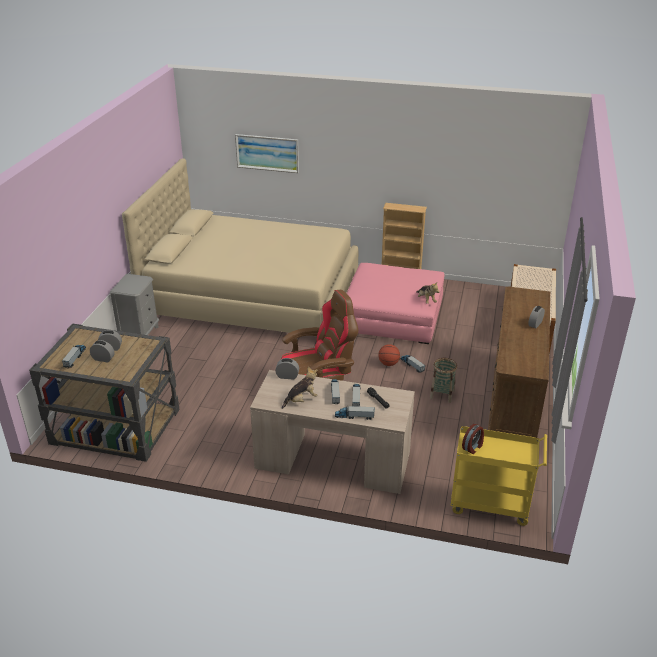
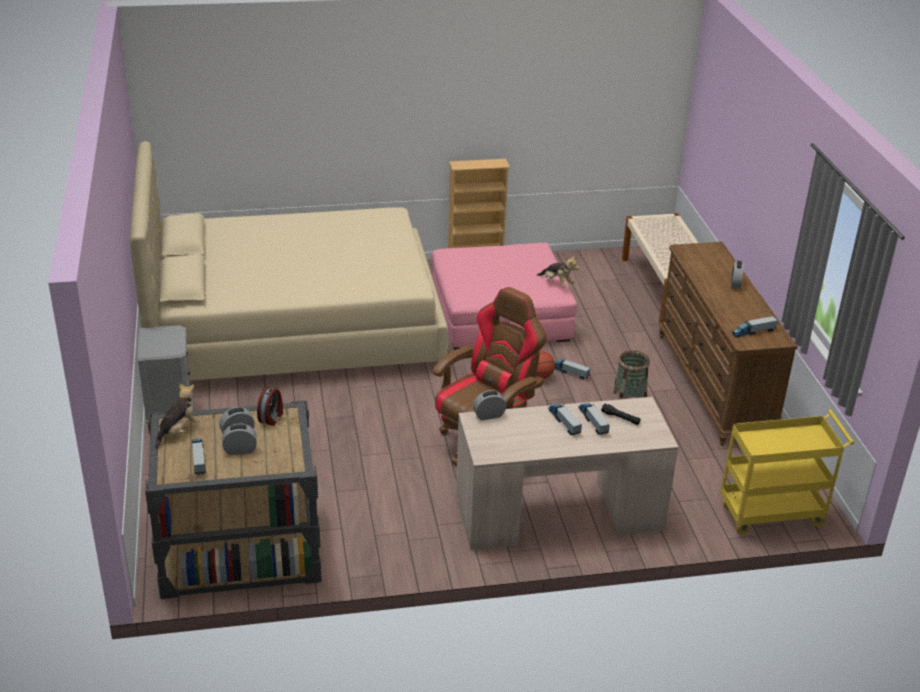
camera: 25 degrees left, 0 degrees up
(267, 153) = (272, 115): picture -> none
(301, 400) = (530, 440): plush toy -> plush toy (178, 432)
(354, 416) = (608, 444): toy truck -> toy truck (753, 332)
(473, 447) = (757, 445): alarm clock -> alarm clock (271, 417)

